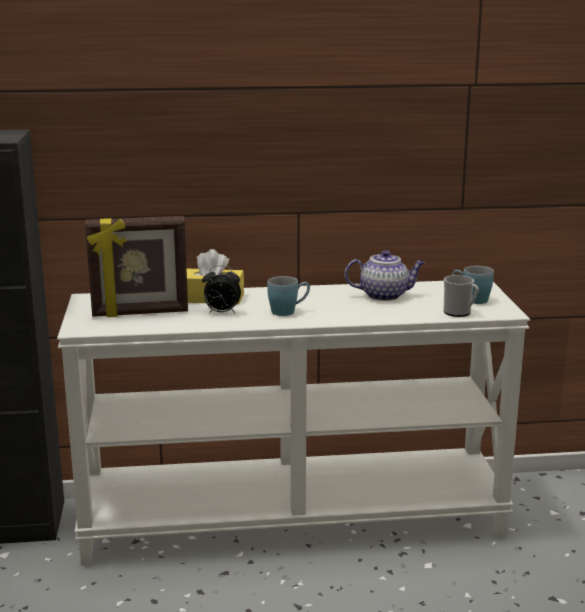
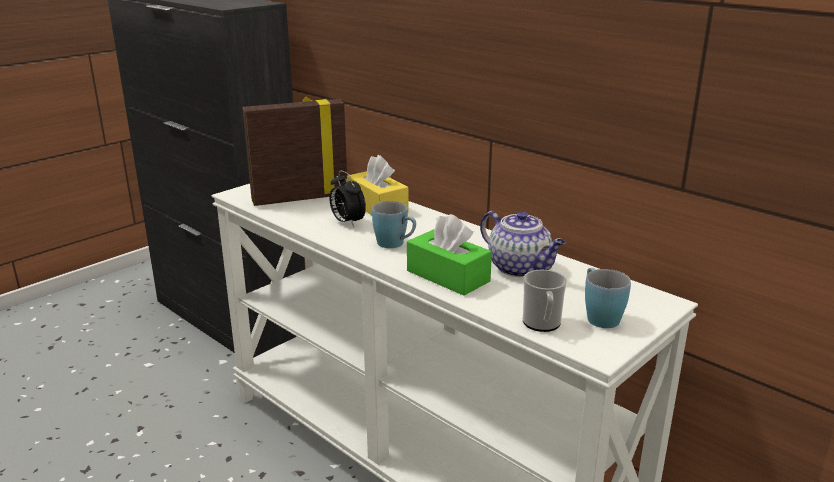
camera: 50 degrees right, 5 degrees up
(140, 313) = (300, 198): picture frame -> picture frame turned 120 degrees clockwise
(362, 313) = (448, 276): none -> green tissue box

